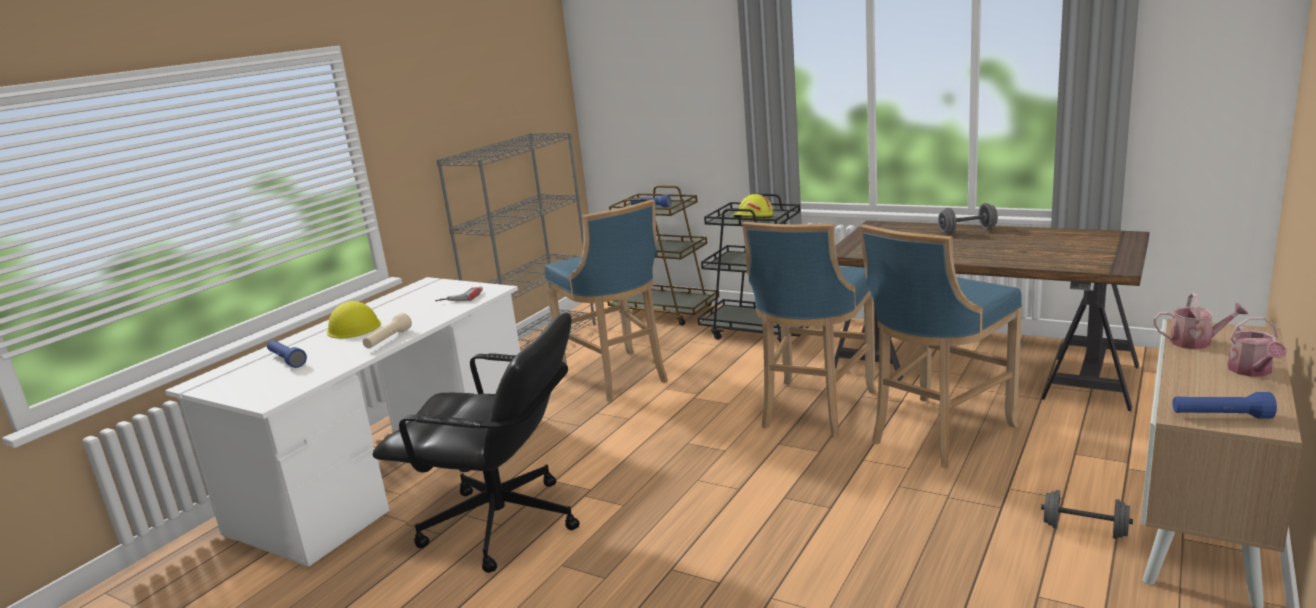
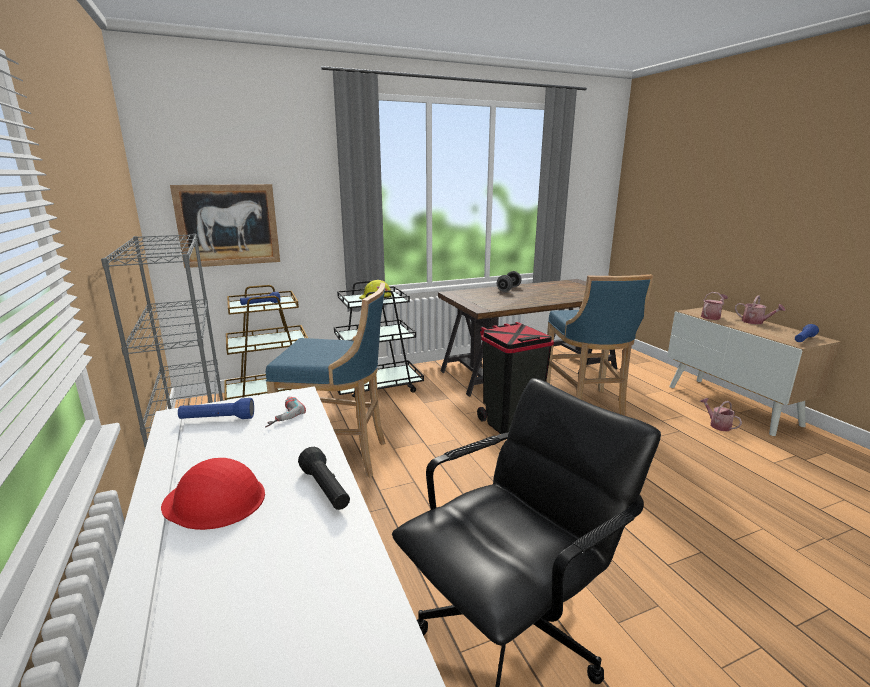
camera: 55 degrees left, 0 degrees up
(286, 360) = (228, 600): blue flashlight -> blue flashlight (217, 419)
(353, 327) = (215, 500): yellow hard hat -> red hard hat
(388, 340) = (325, 489): beige flashlight -> black flashlight
(642, 118) = (228, 225): none -> picture
(813, 411) = (510, 422): blue stool -> black trash can
(1084, 530) = (717, 425): grey dumbbell -> watering can

